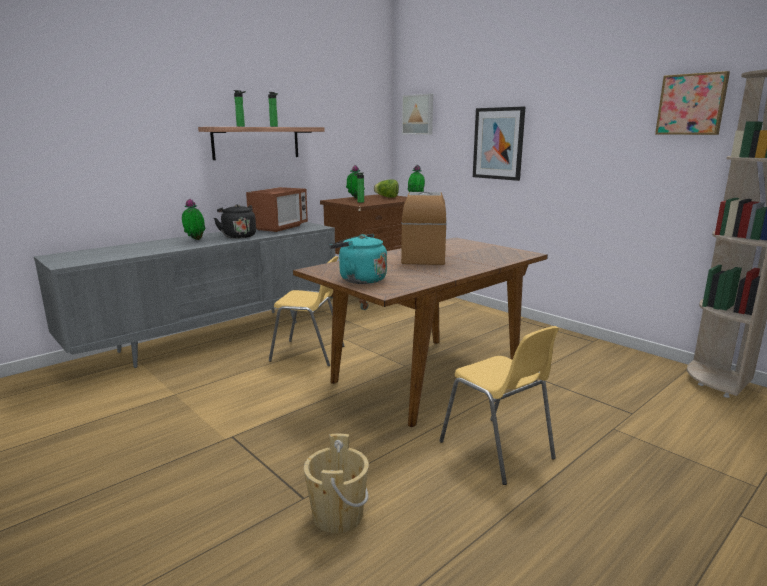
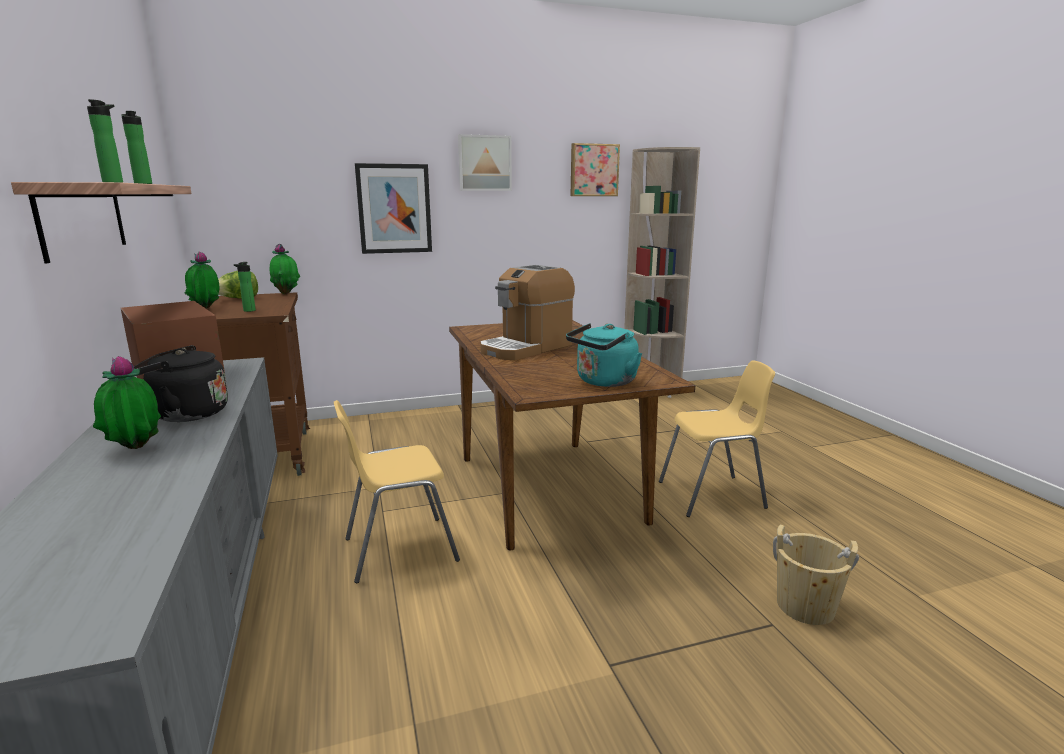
camera: 65 degrees left, 0 degrees up
(308, 353) = (399, 549): yellow chair -> yellow chair turned 150 degrees counterclockwise
(418, 114) = (237, 168): picture -> picture (484, 163)
(423, 256) = (526, 348): coffee machine -> coffee machine turned 75 degrees counterclockwise

